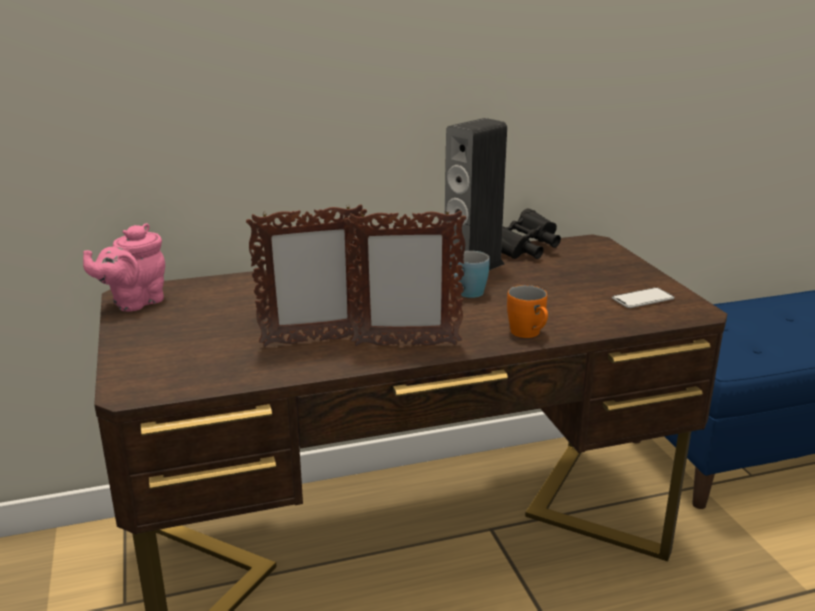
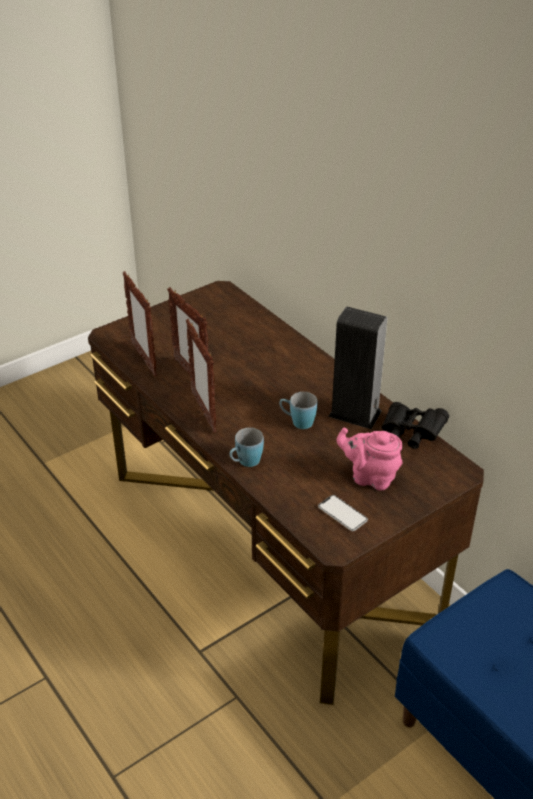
camera: 70 degrees right, 15 degrees up
(134, 302) = (209, 296): pink teapot -> pink teapot (370, 477)
(235, 370) = (144, 359): none -> picture frame
(529, 334) = (245, 462): orange mug -> blue mug

